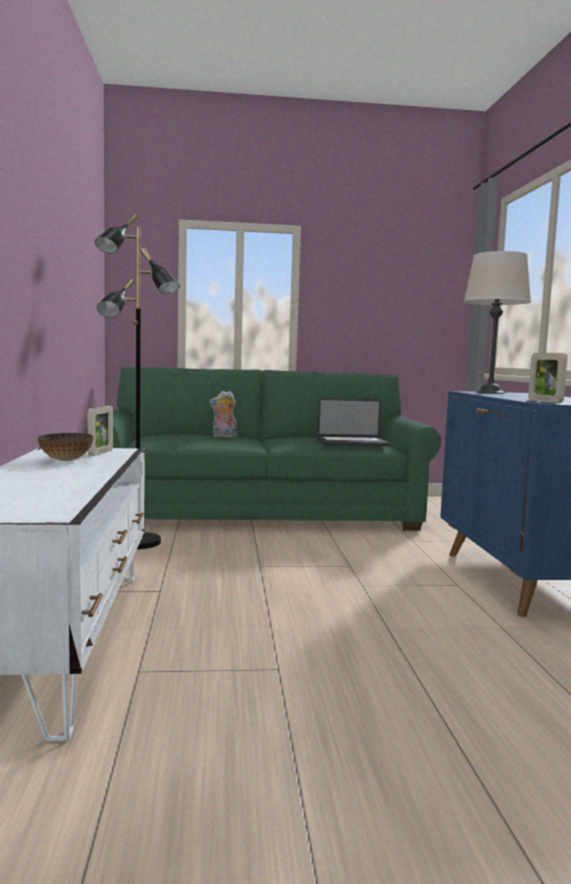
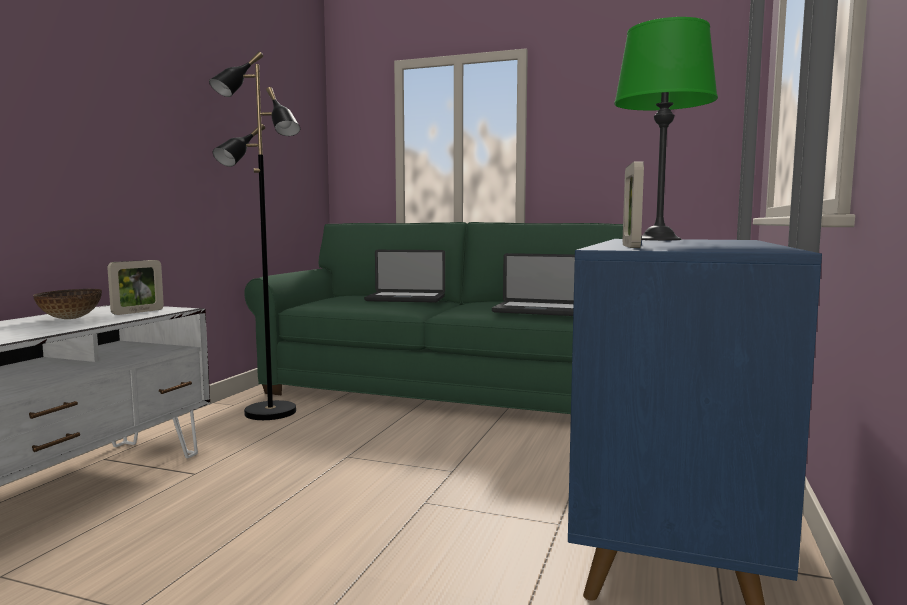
camera: 25 degrees right, 0 degrees up
(224, 436) = (405, 299): plush toy -> laptop
(490, 392) = (658, 239): beige table lamp -> green table lamp

